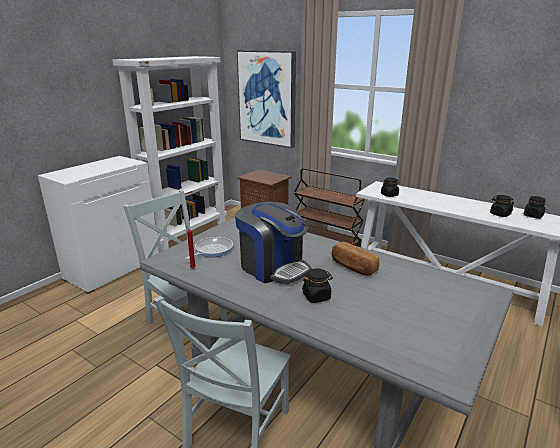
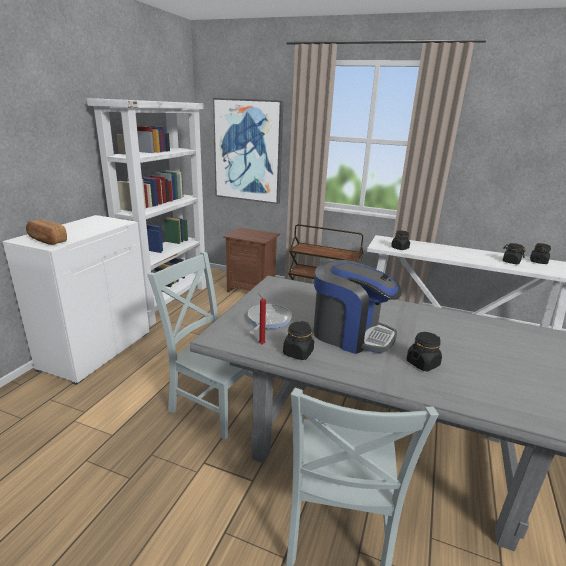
camera: 15 degrees left, 0 degrees up
(216, 278) = (298, 353): none -> black jar
(353, 267) = (430, 326): bread -> bread (46, 240)

